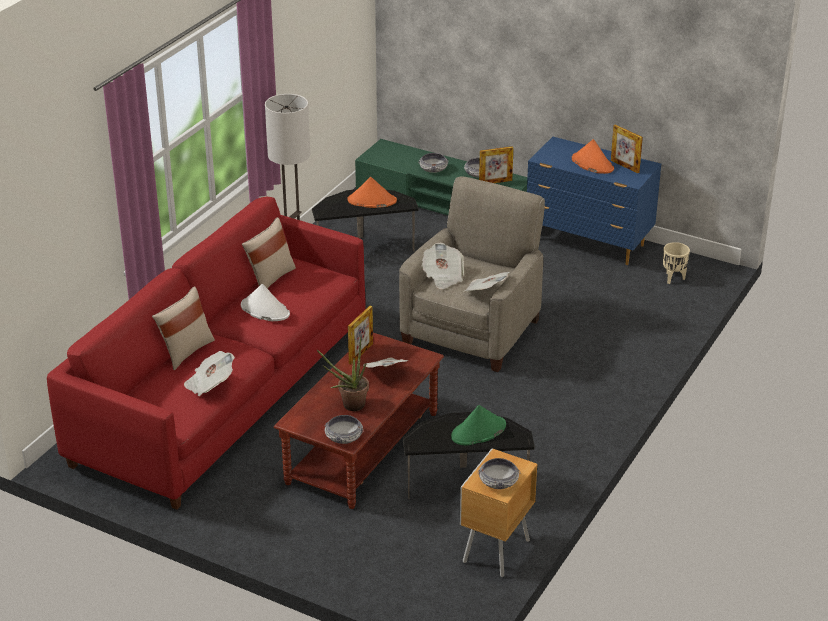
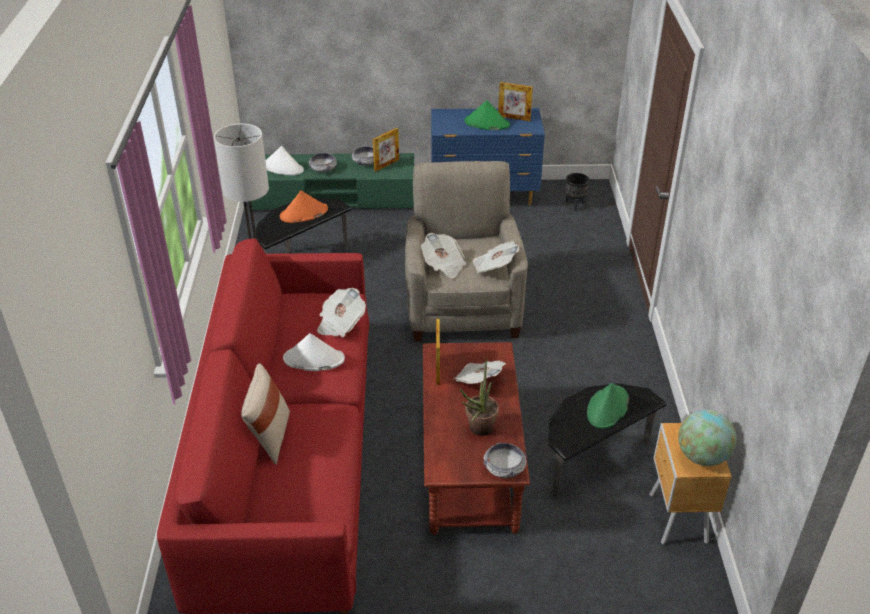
camera: 30 degrees left, 5 degrees up
(210, 384) = (328, 465): newspaper -> newspaper (340, 323)
(270, 278) = (287, 323): beige pillow -> none
(398, 158) = (283, 168): none -> white hat
(498, 481) = (702, 456): bowl -> globe
(592, 164) = (486, 123): orange hat -> green hat
(673, 278) = (575, 205): beige planter -> black planter

